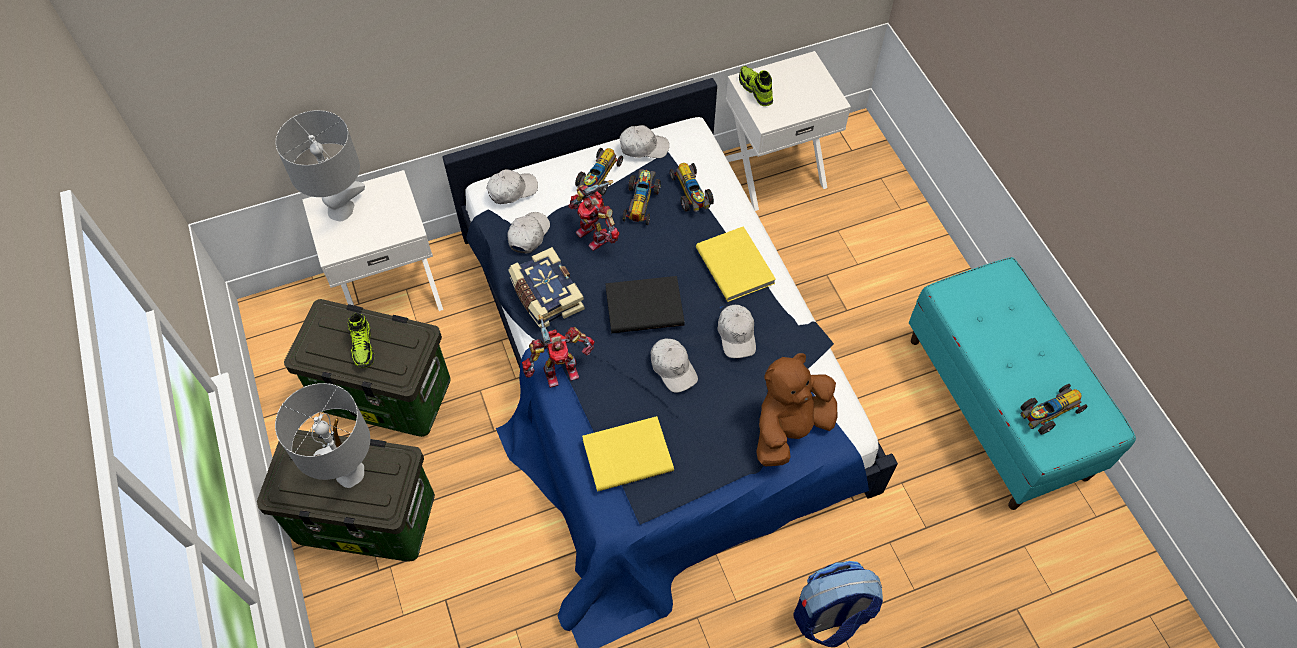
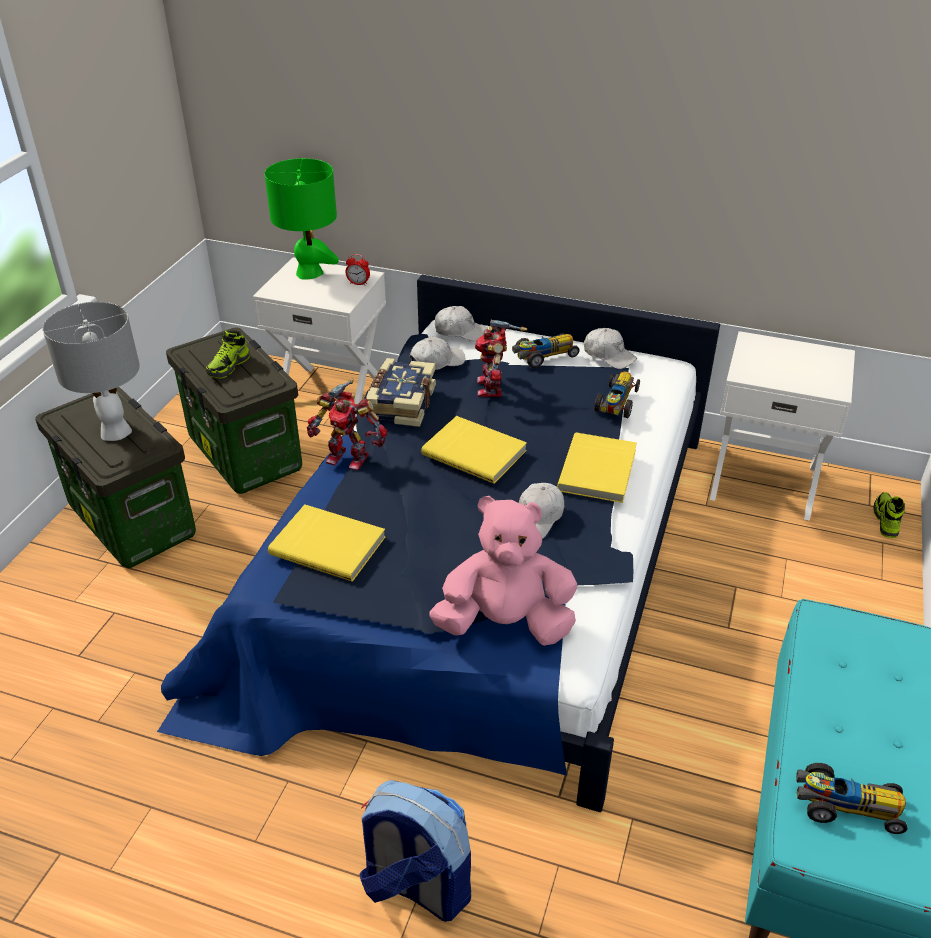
camera: 40 degrees right, 20 degrees down
(341, 210) = (309, 273): grey table lamp -> green table lamp
(397, 196) = (358, 283): none -> alarm clock
(641, 201) = (562, 387): toy car -> none
(644, 305) = (475, 452): black book -> yellow book
(673, 368) = (445, 507): white cap -> none
(755, 90) = (756, 350): shoe -> shoe (885, 520)
(789, 429) = (505, 623): brown plush toy -> pink plush toy

